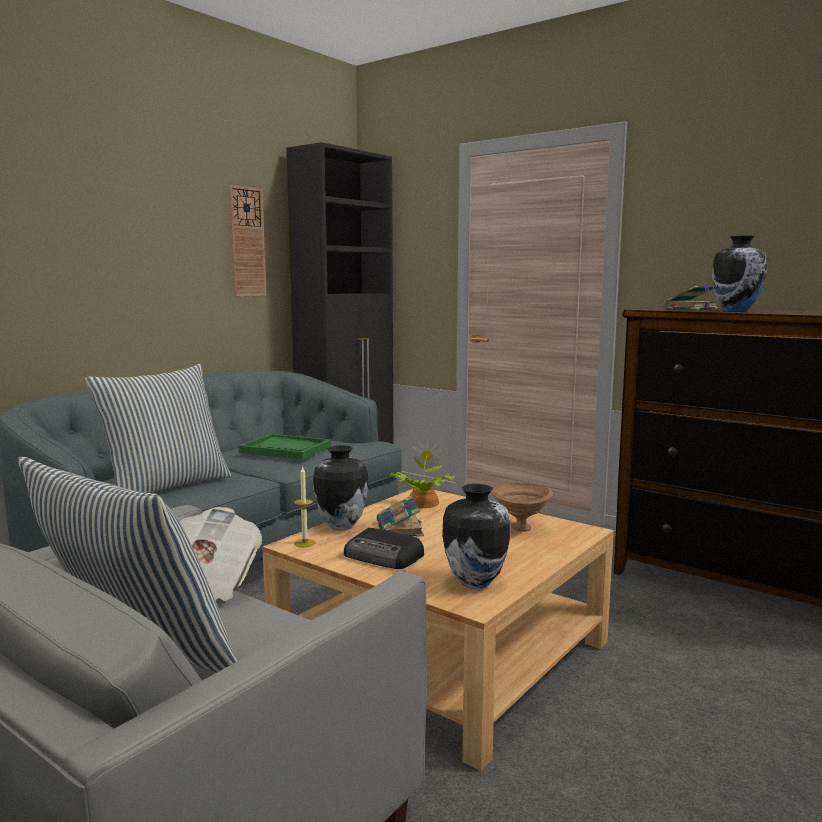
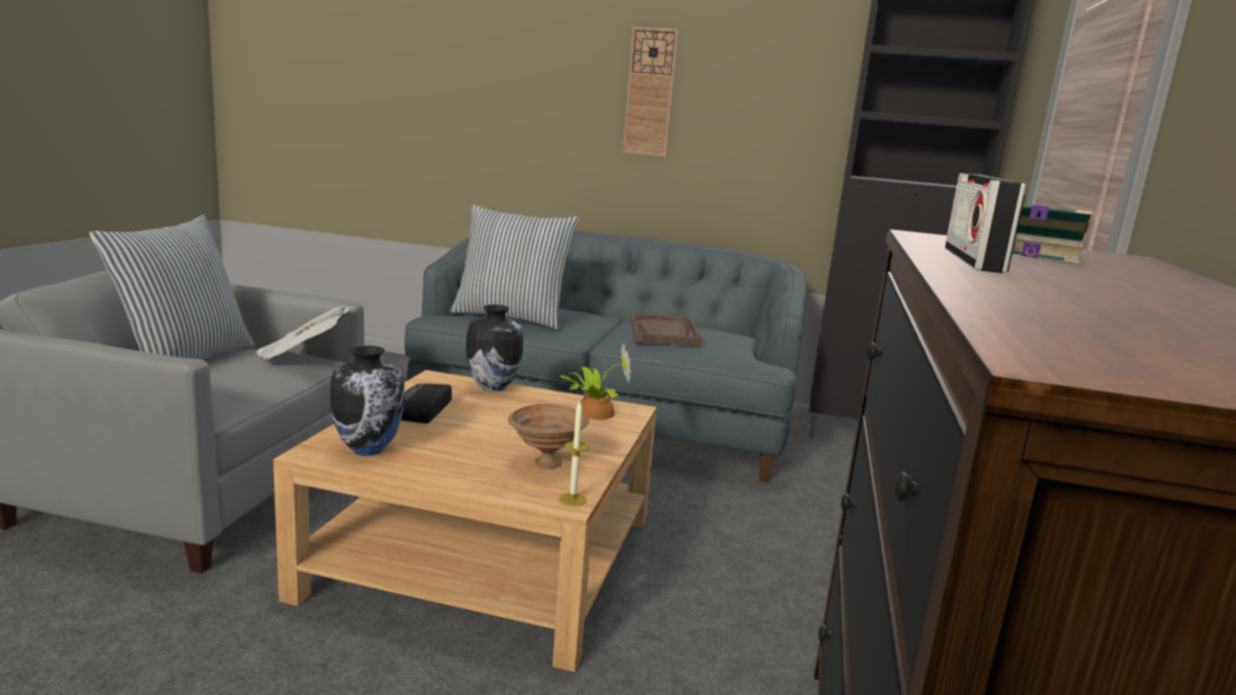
camera: 65 degrees right, 5 degrees up
(246, 242) = (790, 105): wall clock -> wall clock (650, 92)
(286, 449) = (664, 333): green tray -> brown tray
(304, 543) = (439, 380): candle -> candle (572, 499)
(400, 529) = (500, 409): book -> none
(736, 311) = (973, 260): vase -> radio

